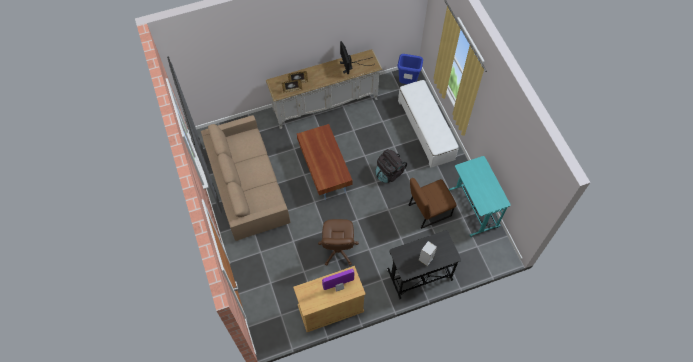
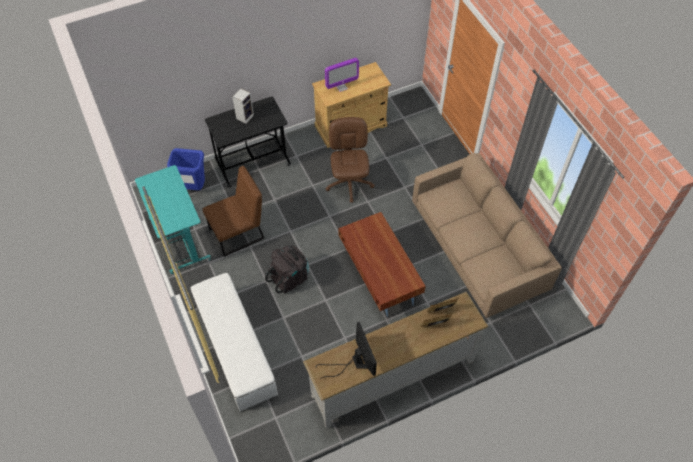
camera: 175 degrees right, 5 degrees down
(407, 83) = (261, 430): blue trash can -> blue trash can (193, 188)

